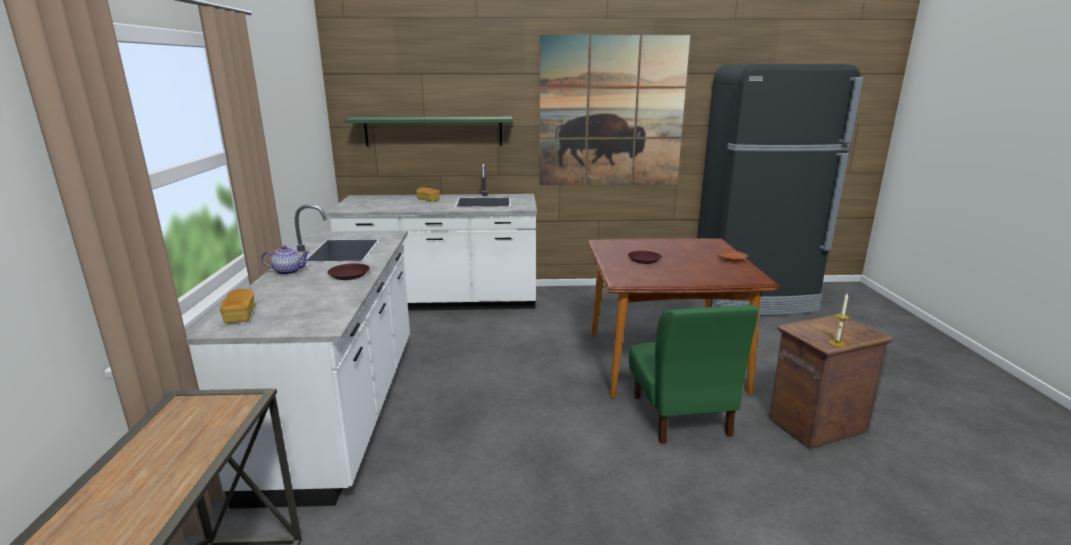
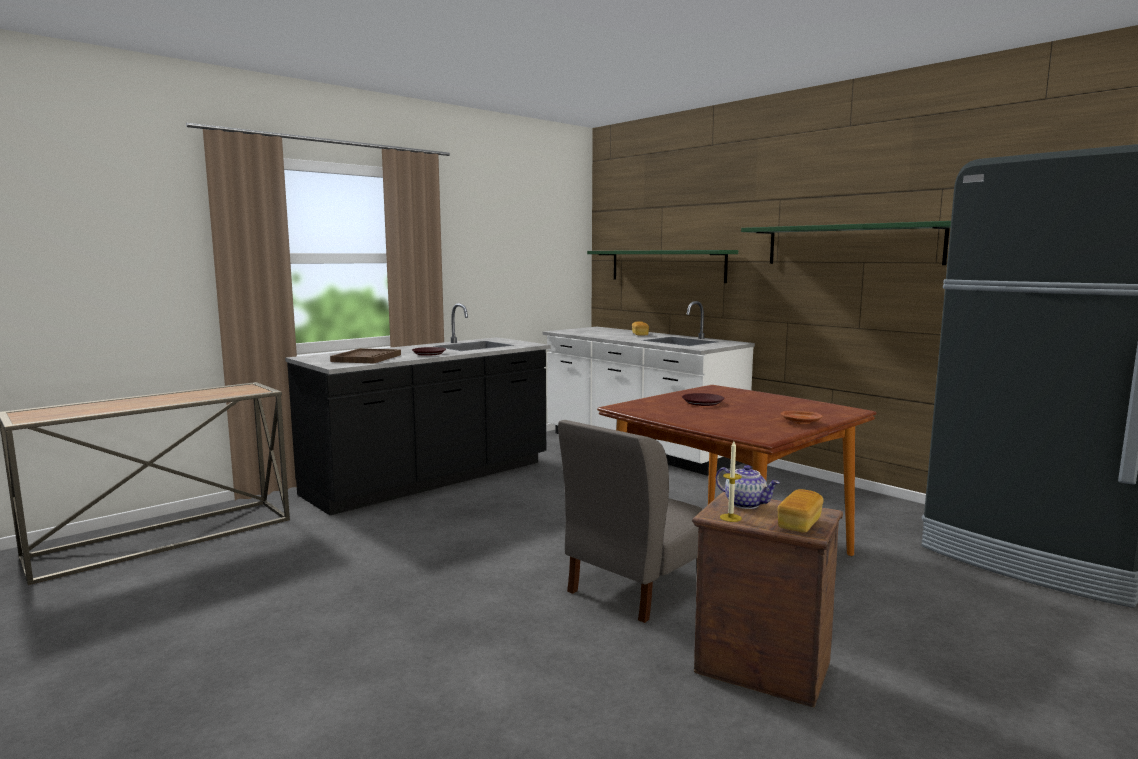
camera: 50 degrees right, 10 degrees down
(240, 316) = (328, 355): bread -> bread (799, 524)
(288, 271) = (411, 347): teapot -> teapot (746, 504)
(310, 303) = (367, 358): none -> brown tray
(343, 409) = (431, 479): white counter -> black counter
(611, 113) = (851, 245): picture -> green shelf
(680, 415) = (635, 587): green chair -> grey chair

